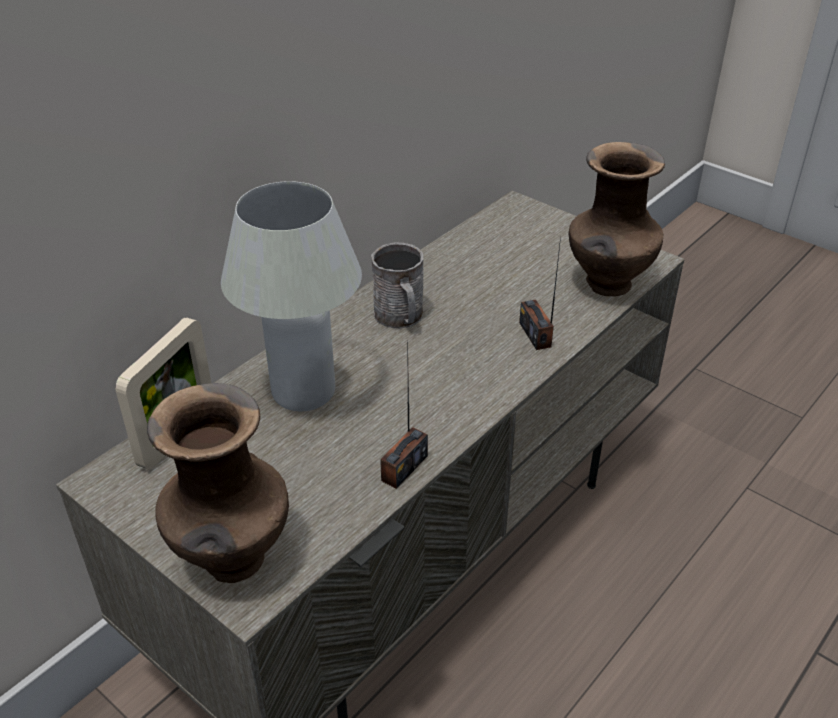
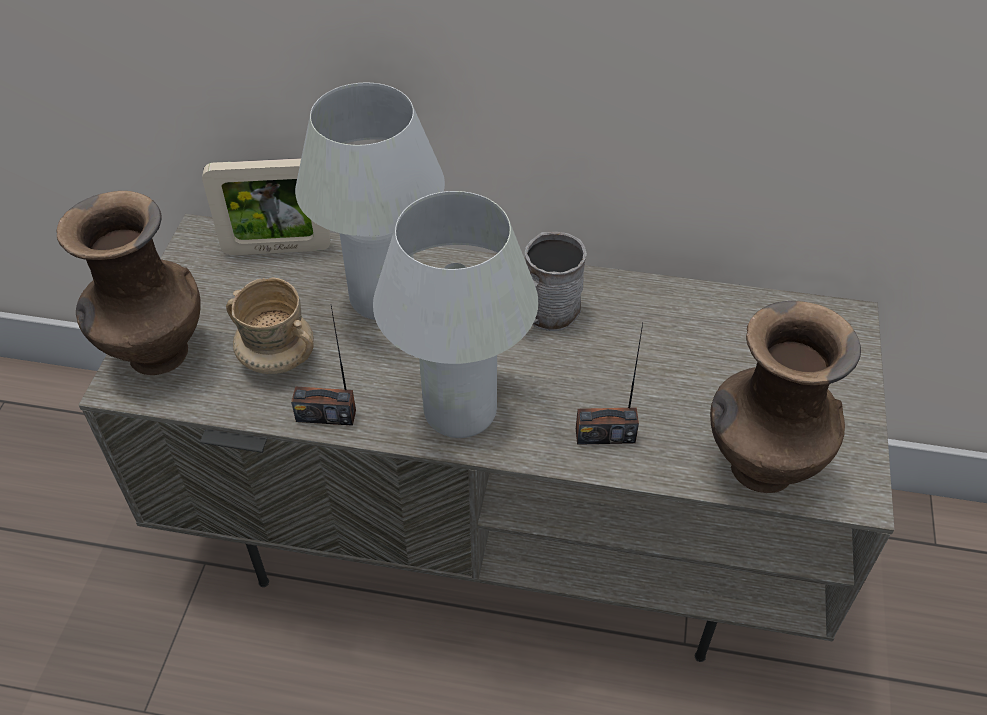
camera: 60 degrees right, 10 degrees up
(313, 477) = (277, 358): none -> beige mug
(459, 393) = (460, 411): none -> white table lamp
(535, 334) = (605, 435): radio -> radio turned 135 degrees counterclockwise

